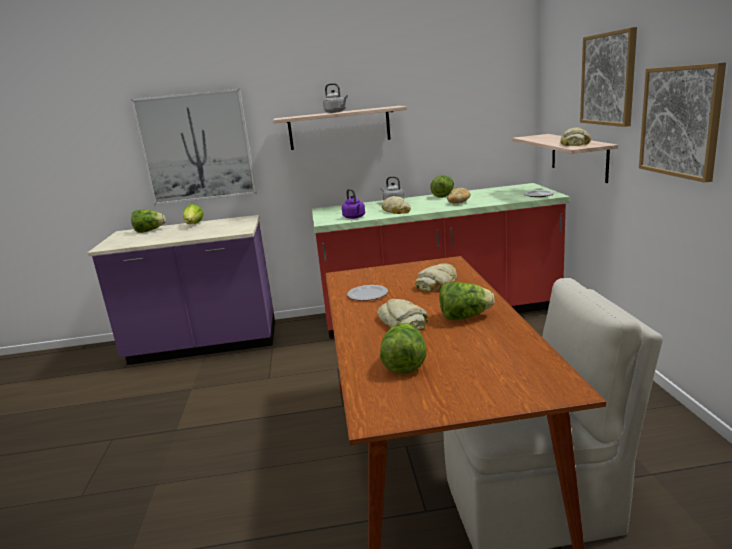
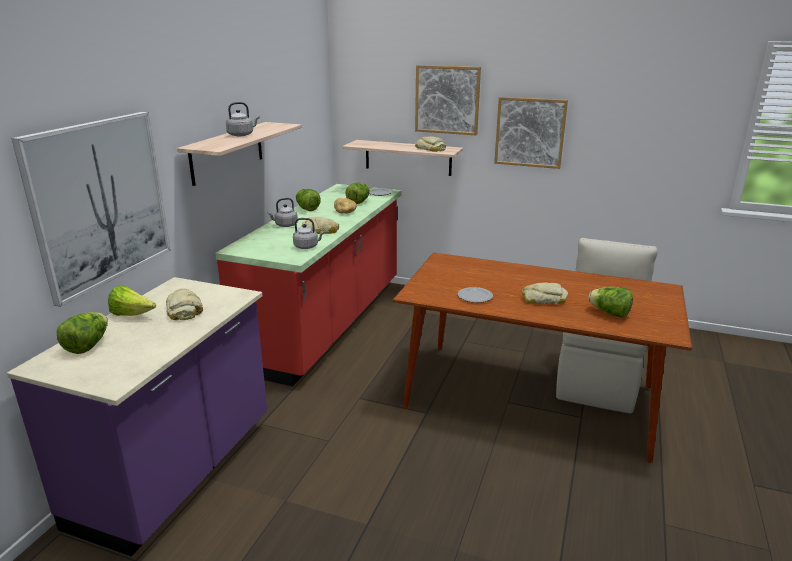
camera: 65 degrees left, 5 degrees up
(354, 217) = (307, 247): purple kettle -> grey kettle
(437, 284) = (484, 273): bread -> bread (184, 310)
(464, 317) = (555, 282): lettuce -> lettuce (359, 202)

